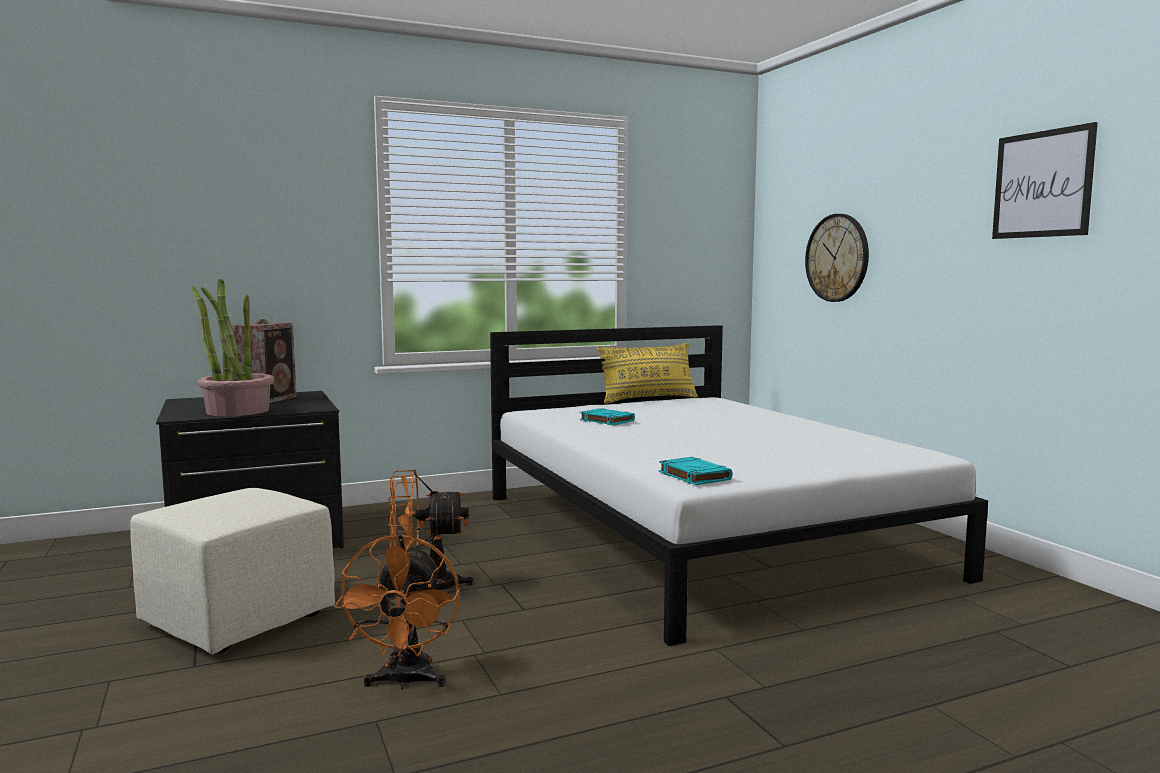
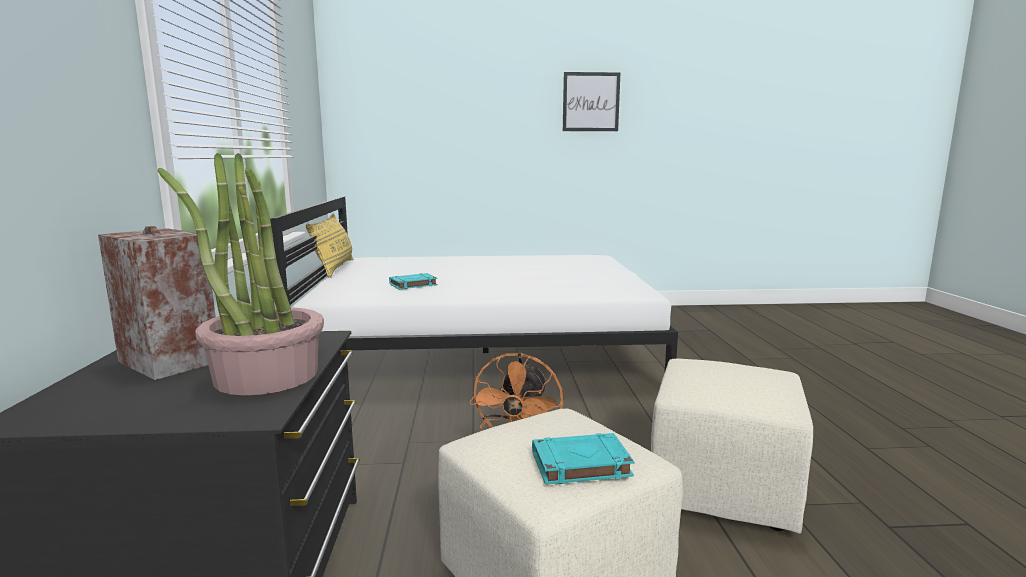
camera: 70 degrees left, 5 degrees up
(405, 681) = (721, 487): orange fan -> beige ottoman
(693, 476) = (624, 289): turquoise book -> turquoise book (579, 465)
(837, 258) = (430, 140): wall clock -> none

